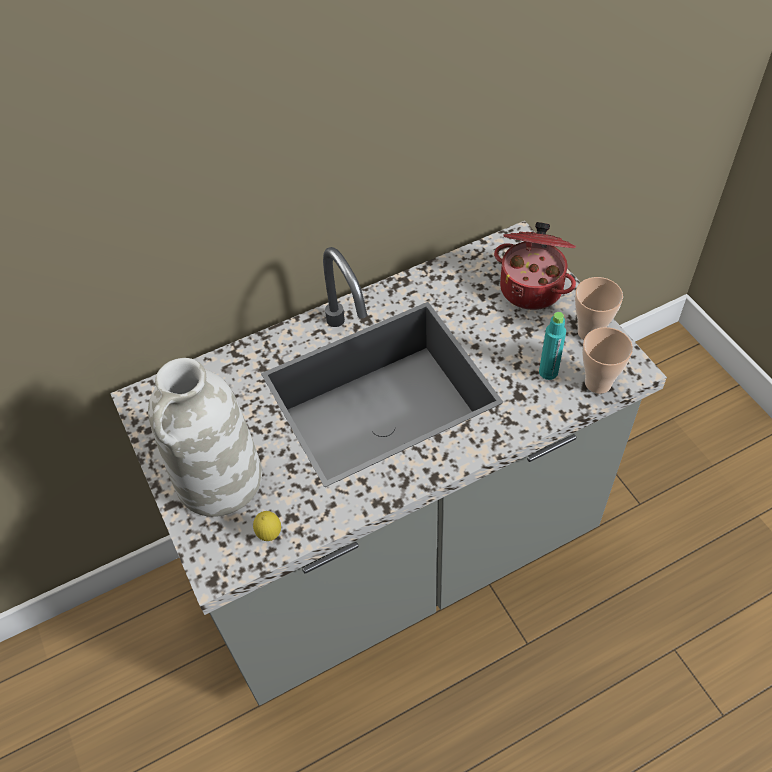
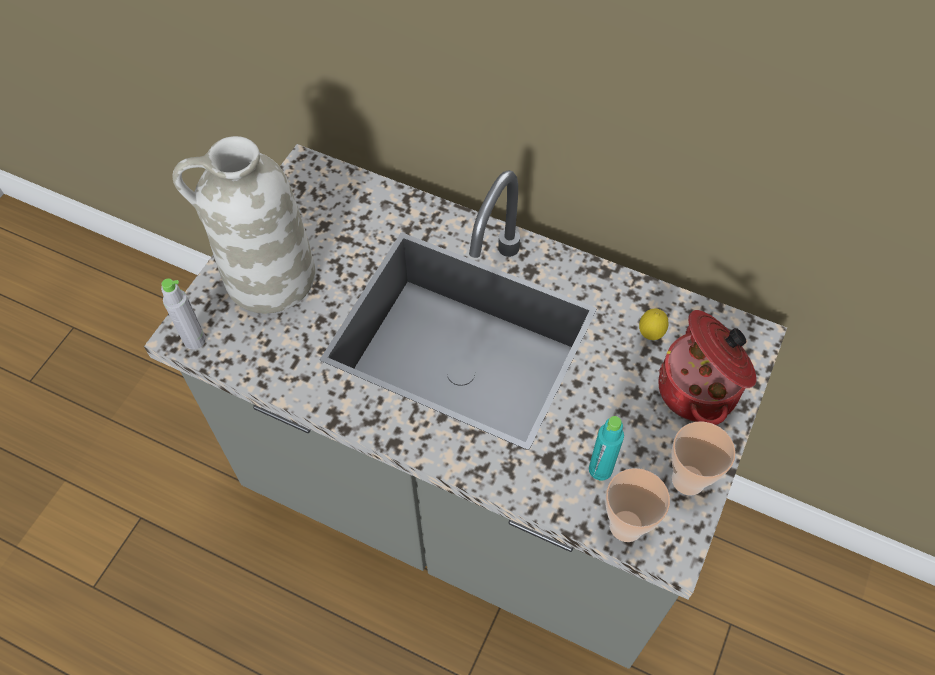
camera: 50 degrees right, 5 degrees up
(229, 564) = (194, 340): none -> grey bottle
(270, 535) = (242, 351): lemon -> lemon (650, 335)

